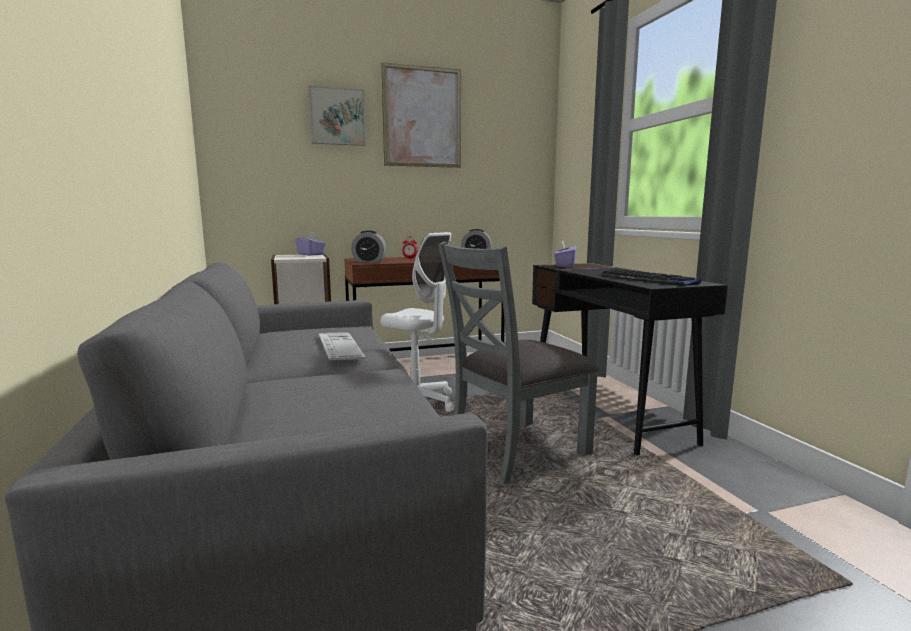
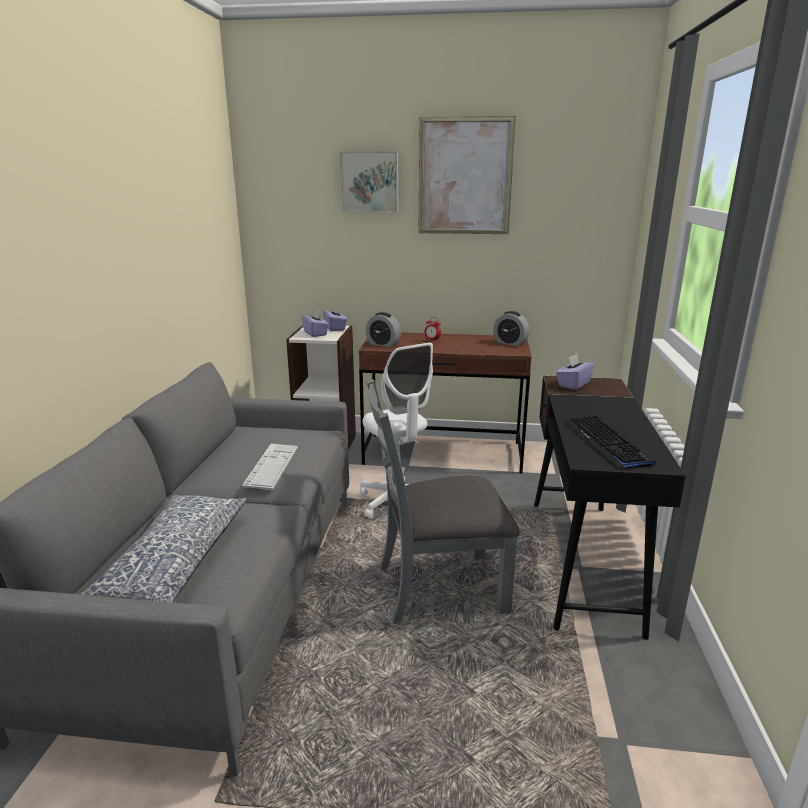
camera: 25 degrees right, 10 degrees up
(296, 257) = (315, 333): none -> purple tissue box
(327, 417) = (173, 562): none -> pillow

